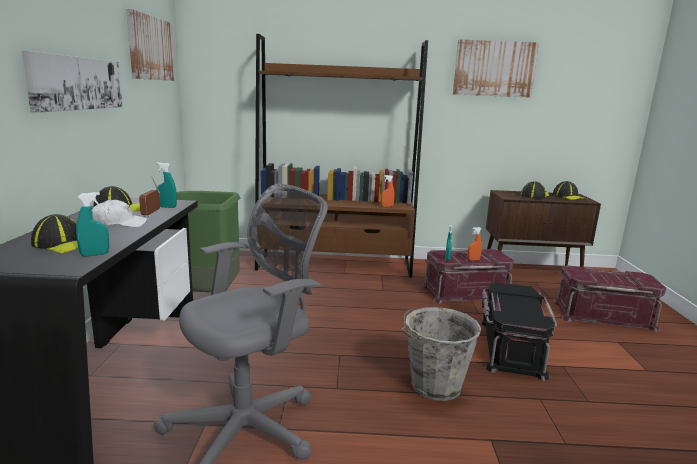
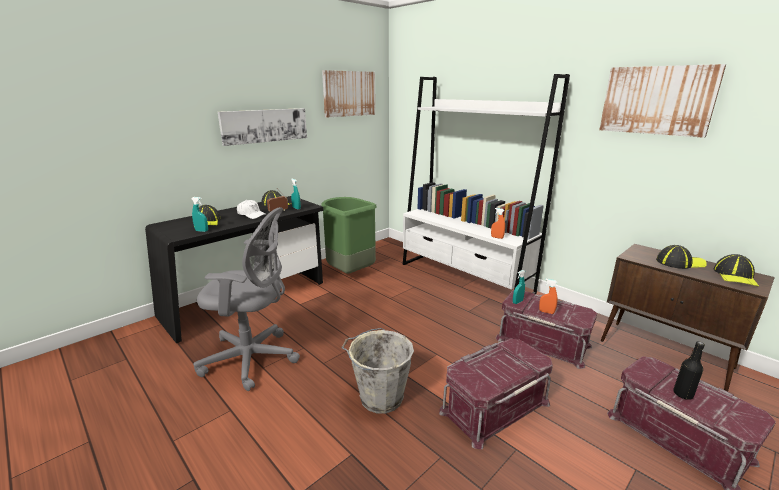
camera: 45 degrees right, 5 degrees up
(335, 265) = (464, 278): brown bookcase -> white bookcase
(510, 347) = (494, 406): black storage box -> red storage box
(608, 279) = (683, 394): none -> black bottle

